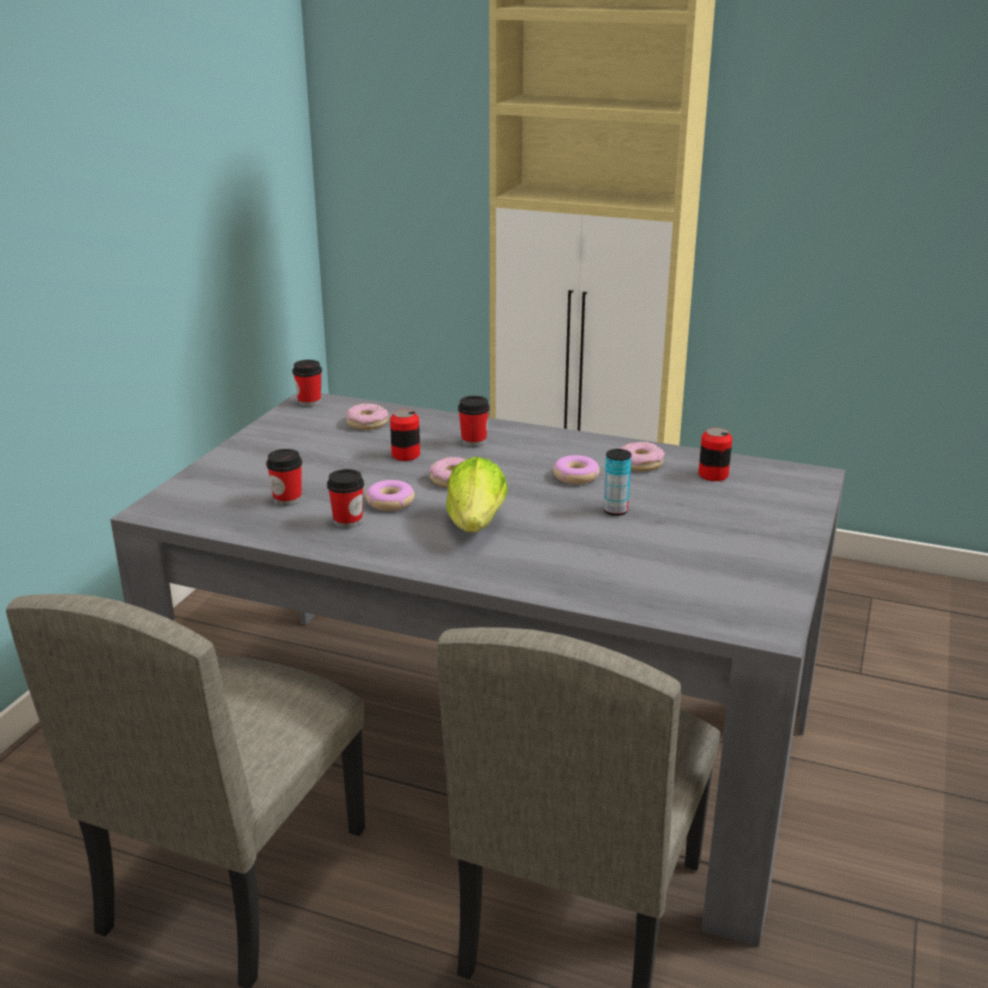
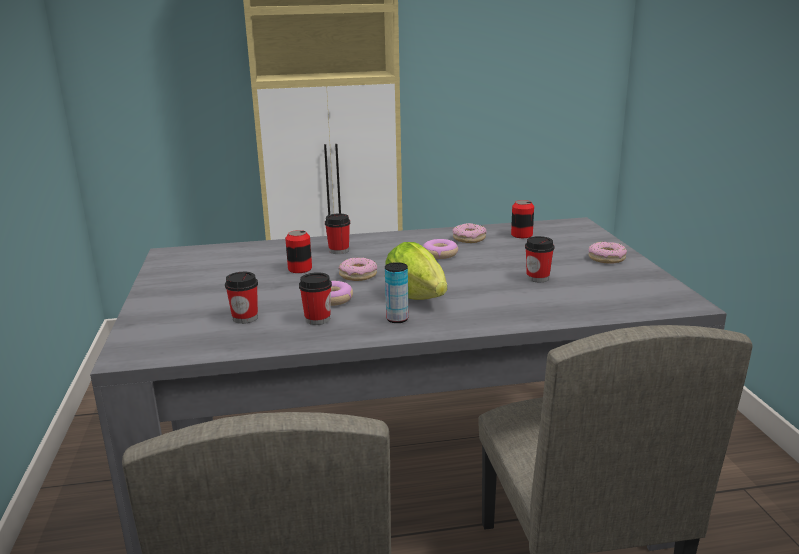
camera: 30 degrees left, 5 degrees down
(309, 402) = (171, 254): cup -> cup (537, 278)
(367, 423) = (239, 257): donut -> donut (606, 258)
(615, 510) = (495, 266): can -> can (397, 319)

